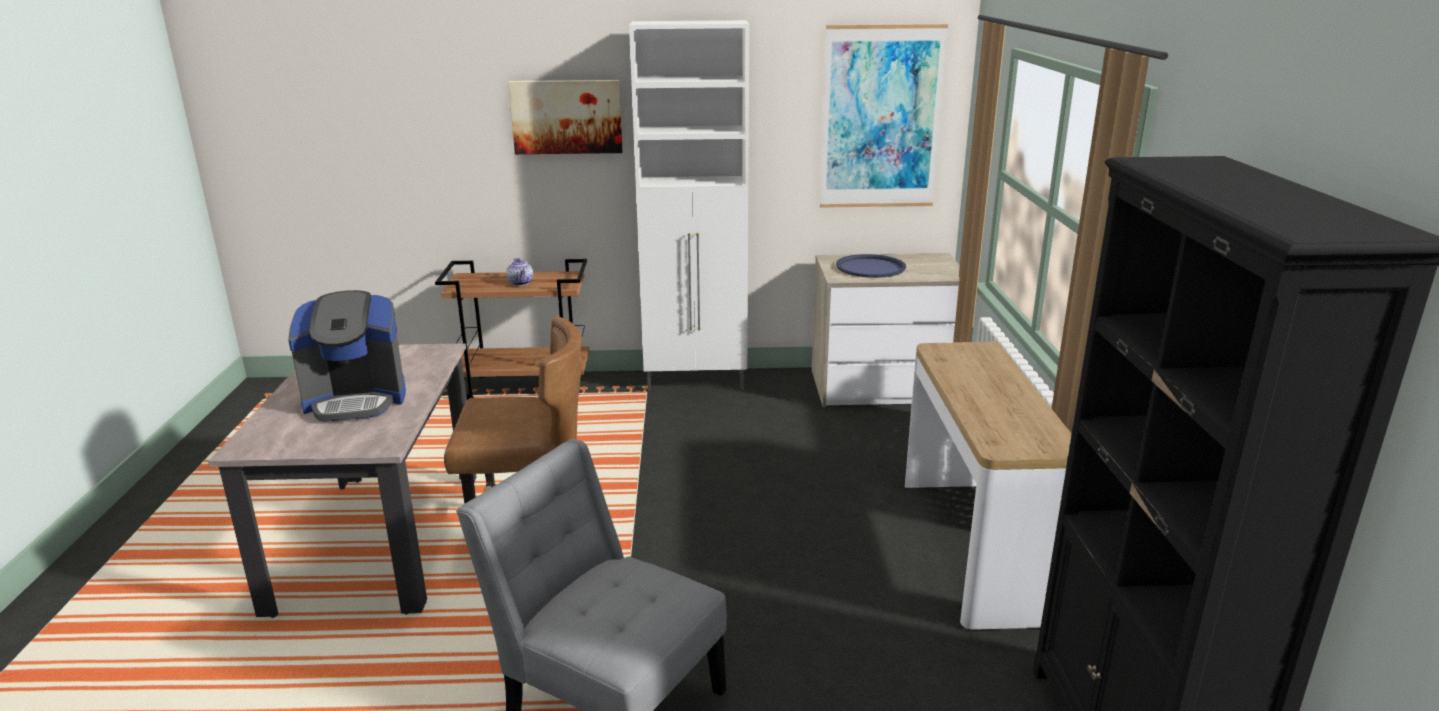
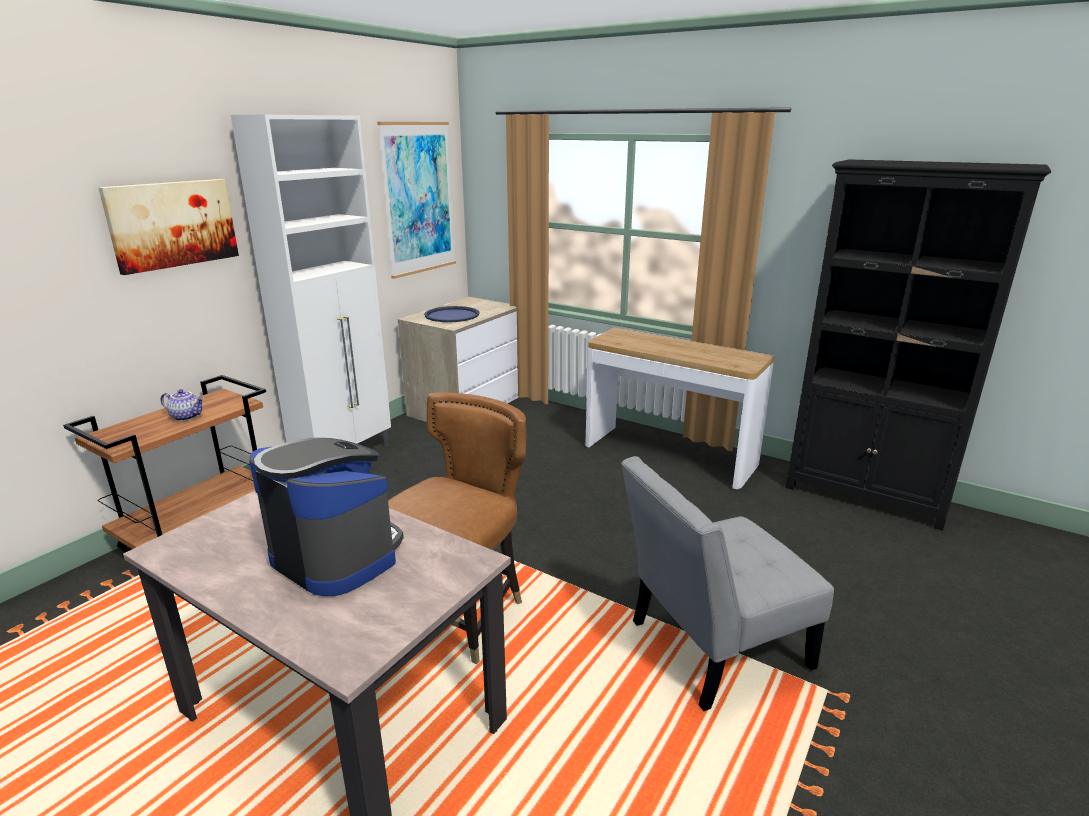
camera: 55 degrees left, 0 degrees up
(356, 400) = (336, 555): coffee machine -> coffee machine turned 75 degrees counterclockwise

